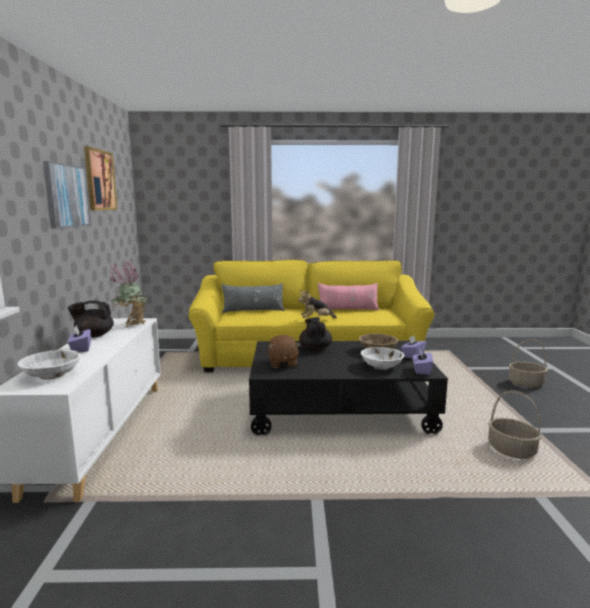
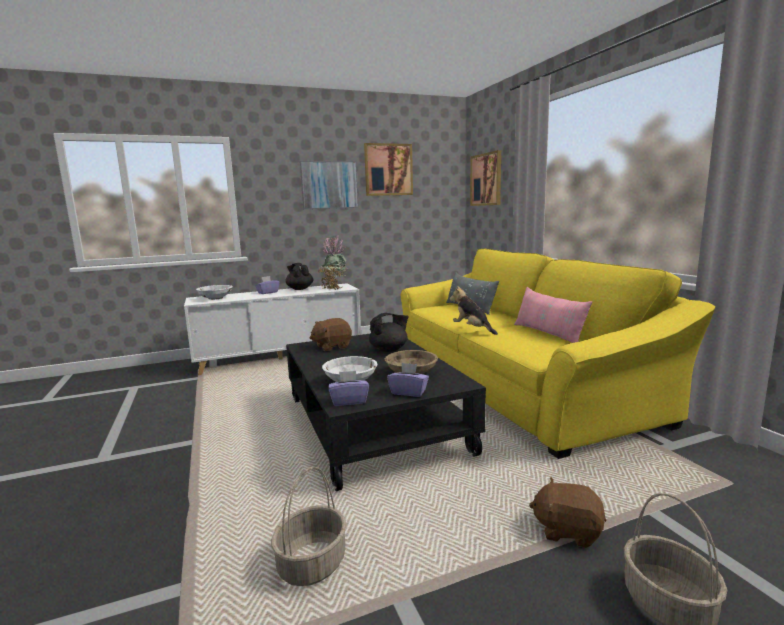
camera: 70 degrees right, 0 degrees up
(175, 197) = (486, 179): none -> picture
(480, 385) = (567, 530): none -> brown plush toy

